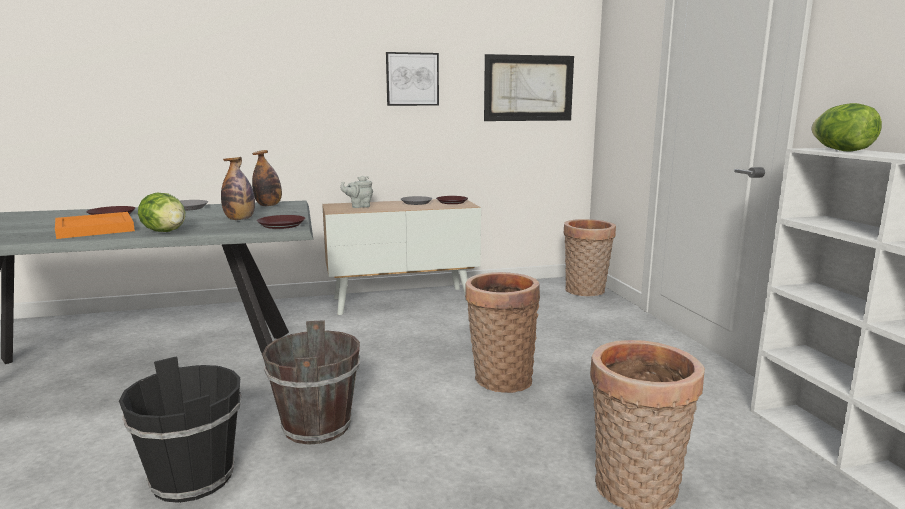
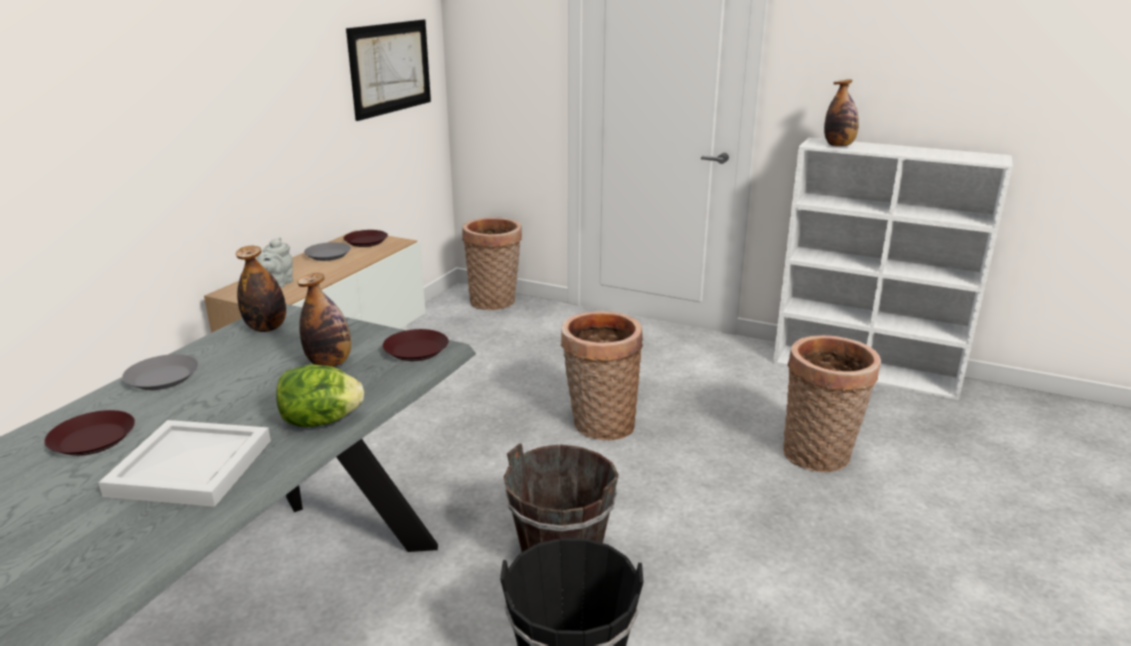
camera: 50 degrees left, 10 degrees up
(94, 229) = (191, 468): orange tray -> white tray
(412, 79) = (276, 77): picture -> none
(841, 151) = (838, 146): lettuce -> bottle

